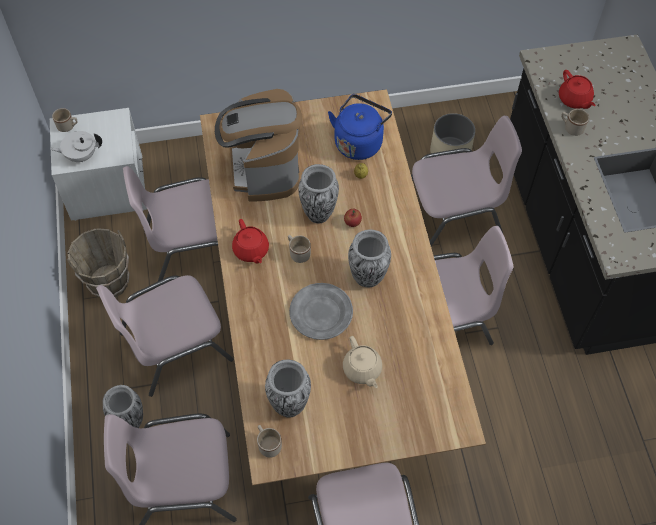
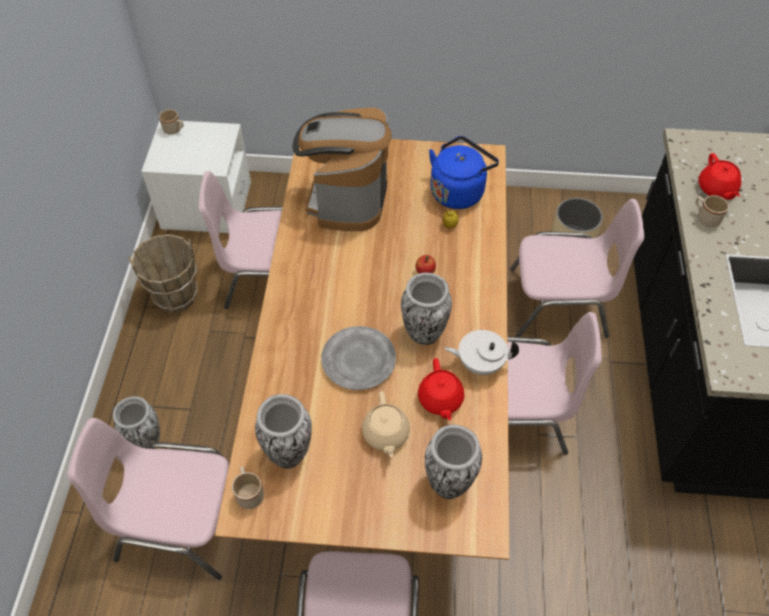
camera: 15 degrees right, 5 degrees down
(81, 155) = (176, 159): white teapot -> white teapot (480, 363)
(173, 346) = (218, 374): pink chair -> none
(251, 250) = (304, 277): red teapot -> red teapot (440, 400)
(298, 253) = (354, 290): beige mug -> none
(318, 213) = (390, 254): vase -> vase (448, 483)

